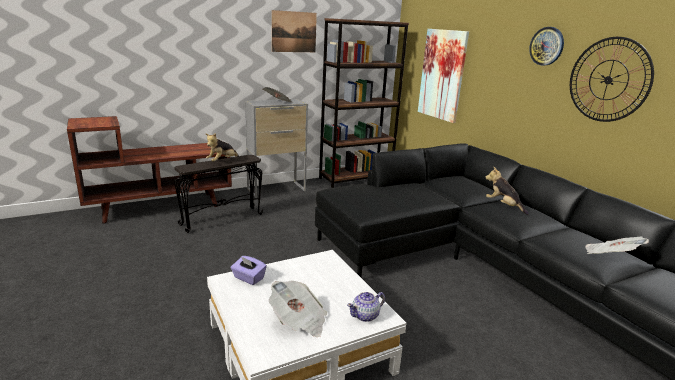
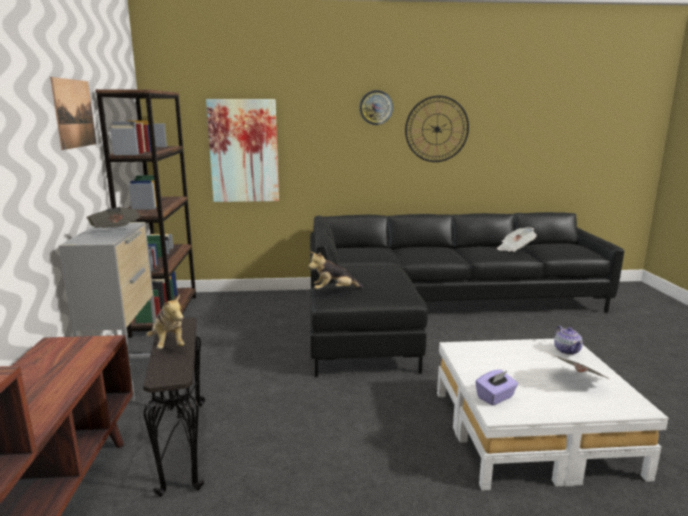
camera: 65 degrees left, 5 degrees down
(503, 206) = (415, 251): plush toy -> plush toy (334, 291)

